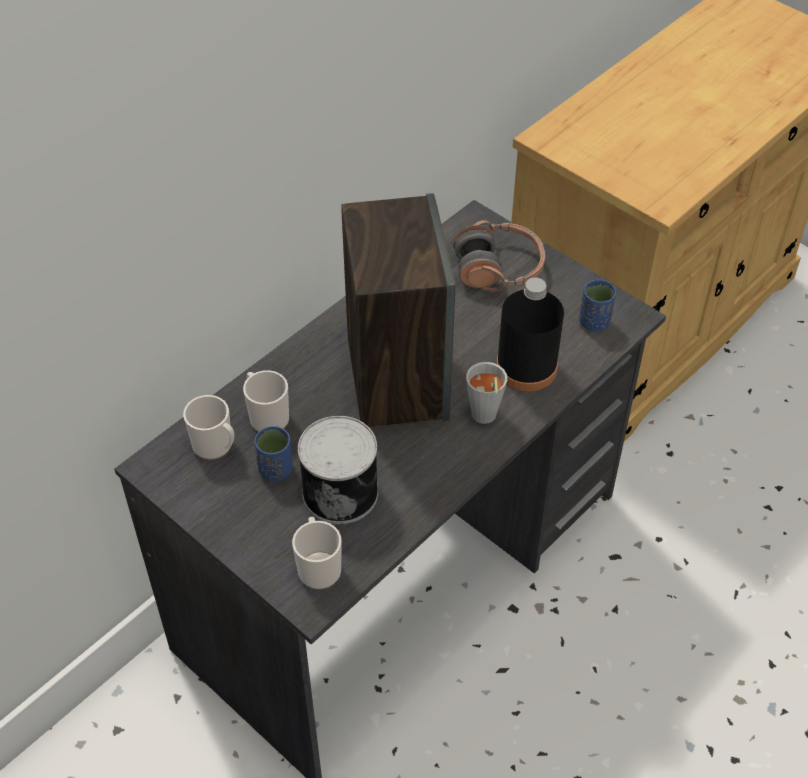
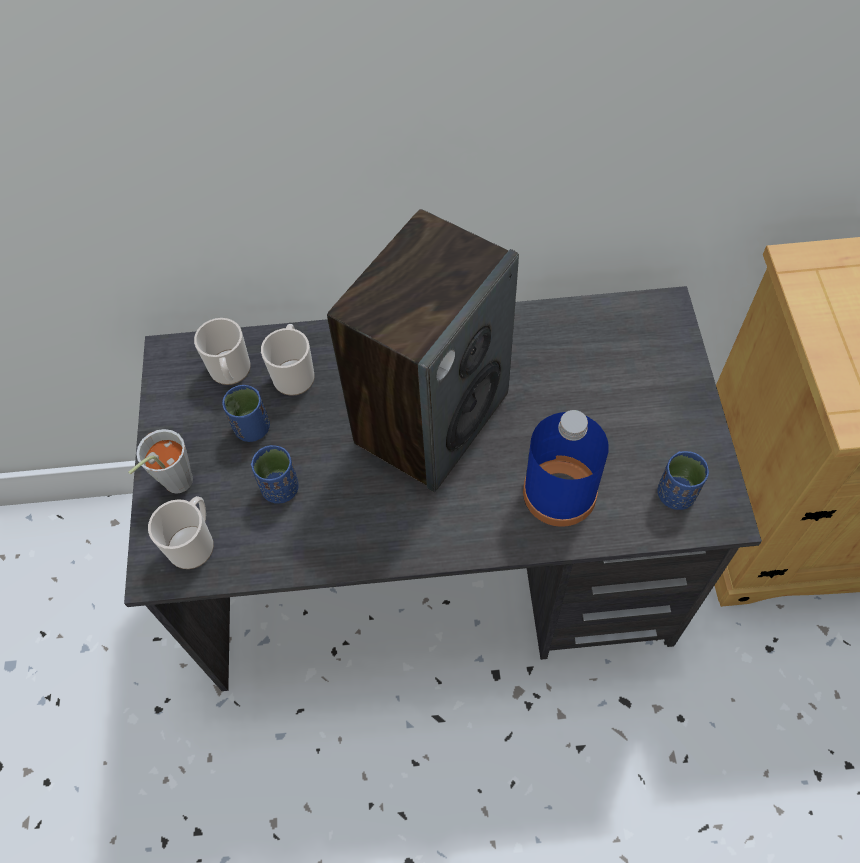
camera: 45 degrees right, 10 degrees up
(341, 491) = (280, 488): can -> blue cup
(484, 418) = (468, 514): grey cup -> grey cup (173, 485)
(498, 268) = (637, 372): headphones -> none
(526, 367) = (559, 493): black bottle -> blue bottle

